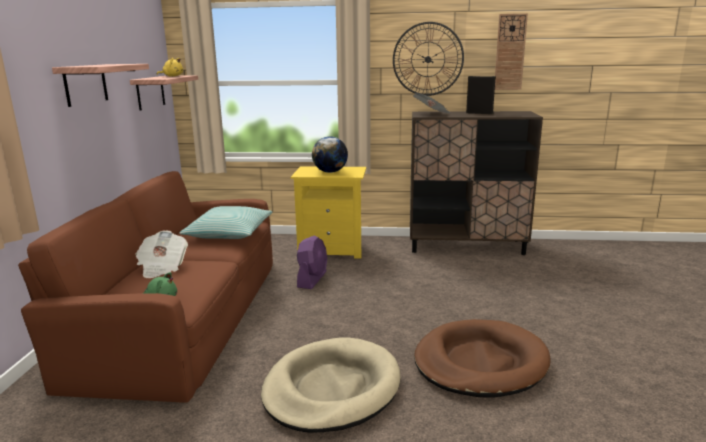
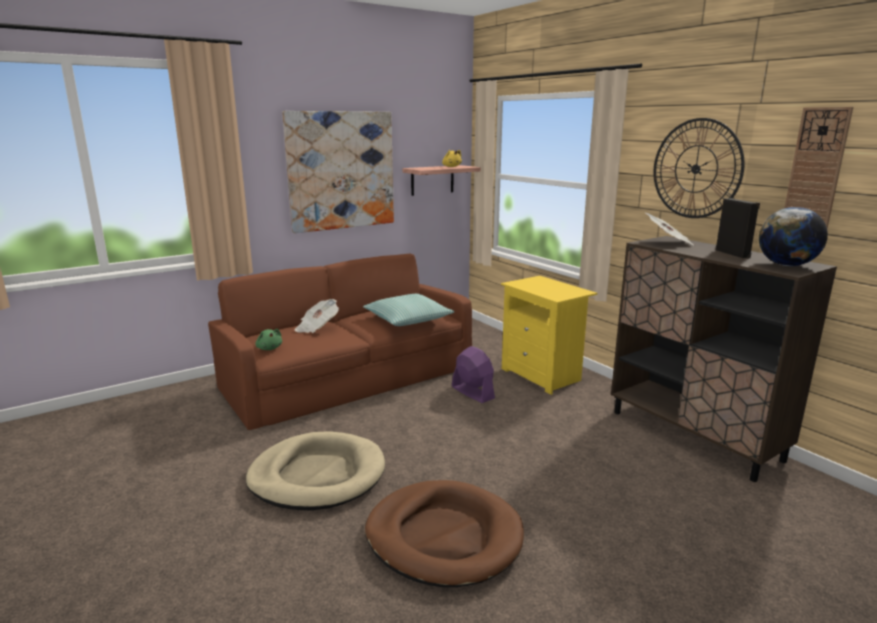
camera: 50 degrees right, 0 degrees up
(85, 84) = (341, 171): shelf -> picture
(312, 279) = (472, 392): purple fan -> purple fan turned 105 degrees counterclockwise
(330, 172) = (545, 288): globe -> globe (786, 265)

